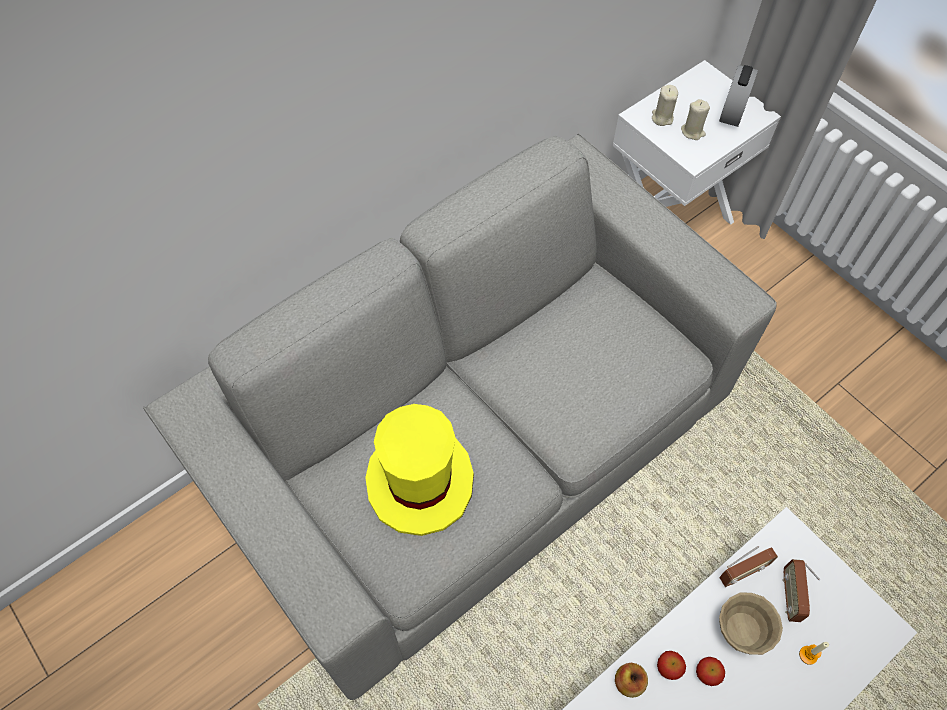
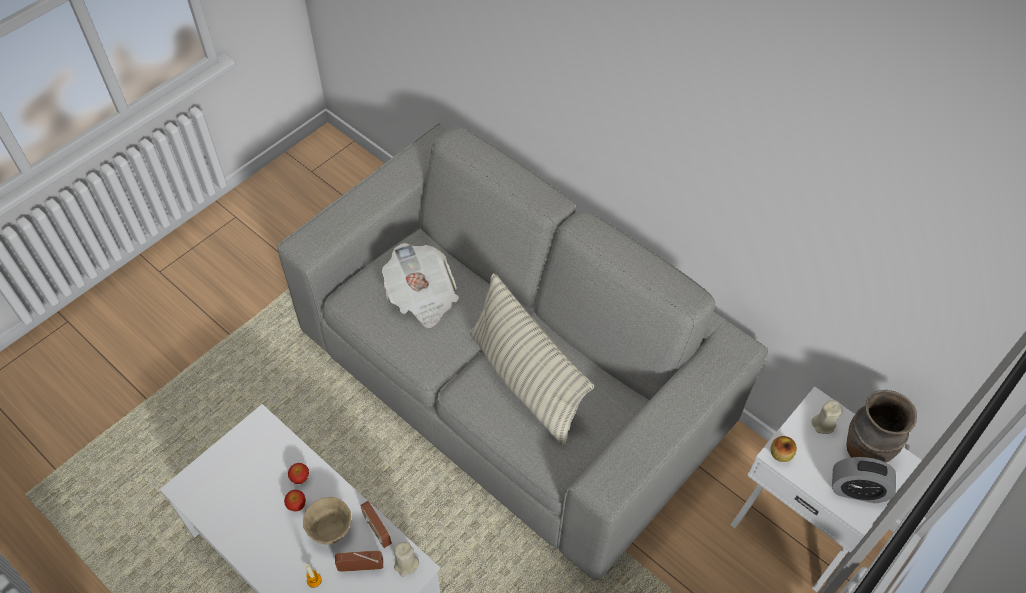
camera: 80 degrees right, 5 degrees down
(420, 481) = (422, 297): yellow hat -> newspaper
(564, 378) = (525, 381): none -> pillow
(628, 682) = (288, 451): apple -> apple (780, 454)
(691, 96) = (864, 450): none -> brown vase
(693, 132) = (814, 453): beige candle -> beige candle (406, 564)

